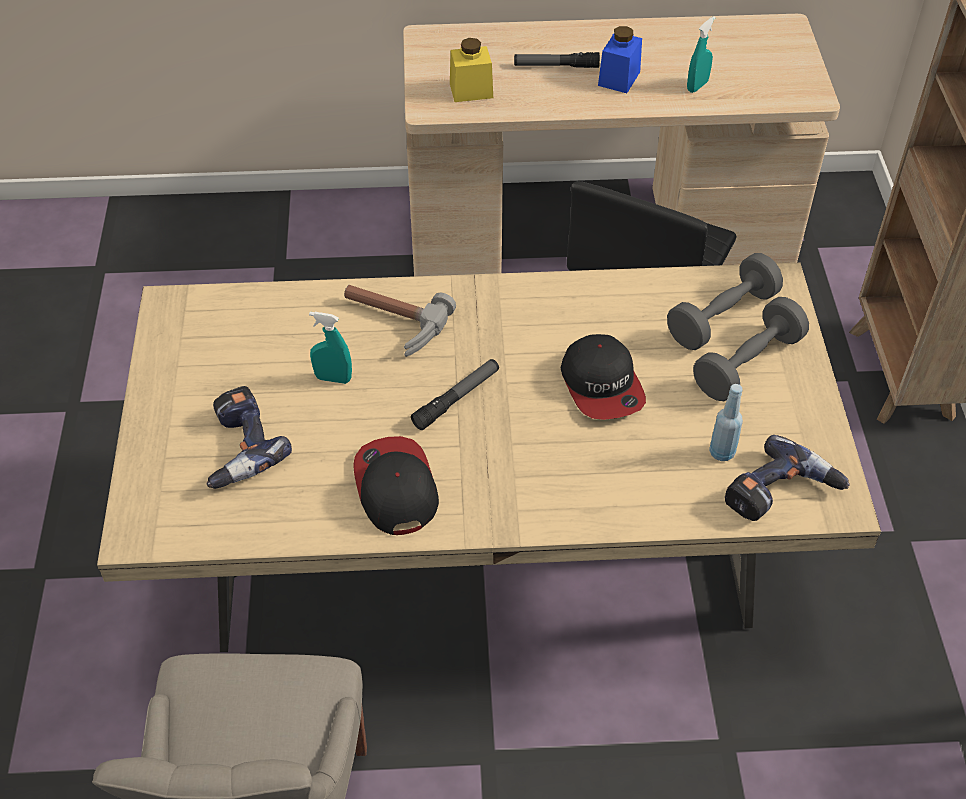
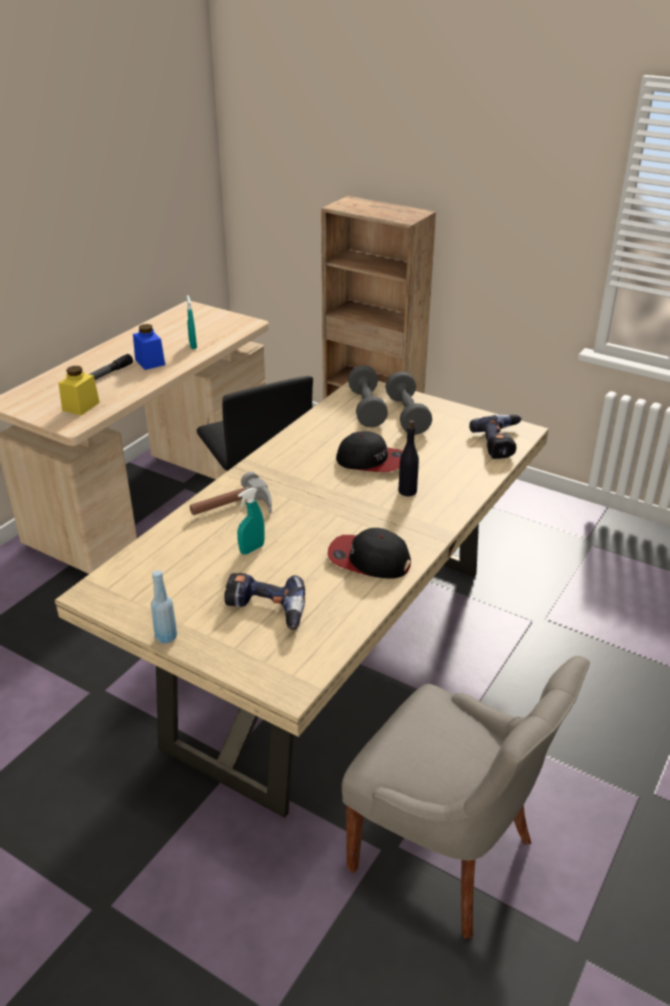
camera: 55 degrees left, 15 degrees down
(456, 399) = (324, 511): flashlight -> none
(567, 453) = (407, 491): none -> black bottle
(722, 452) = (457, 447): blue bottle -> blue bottle (166, 637)

